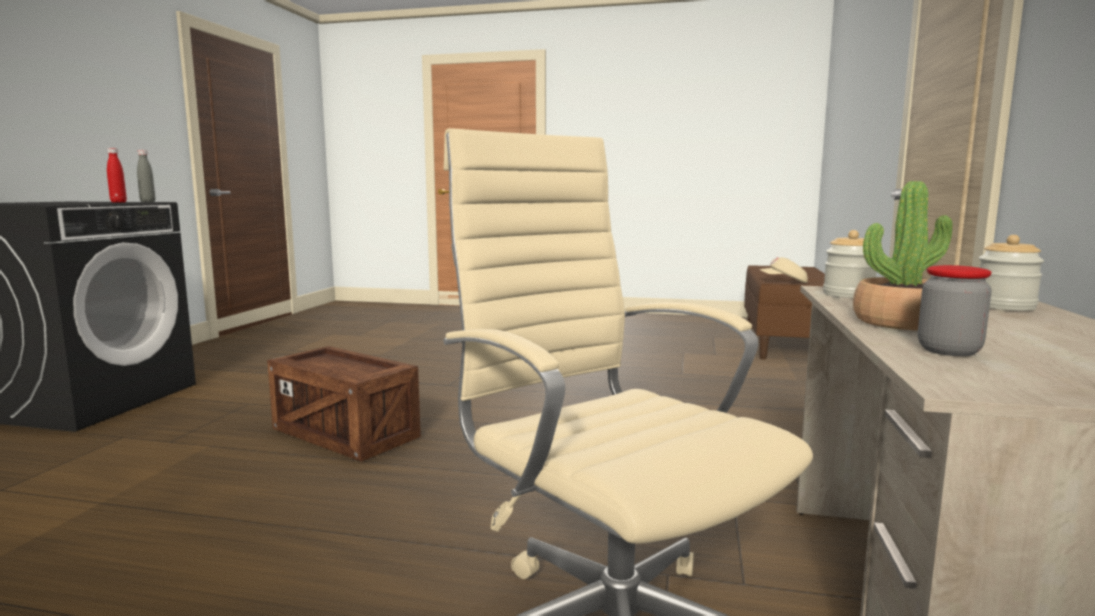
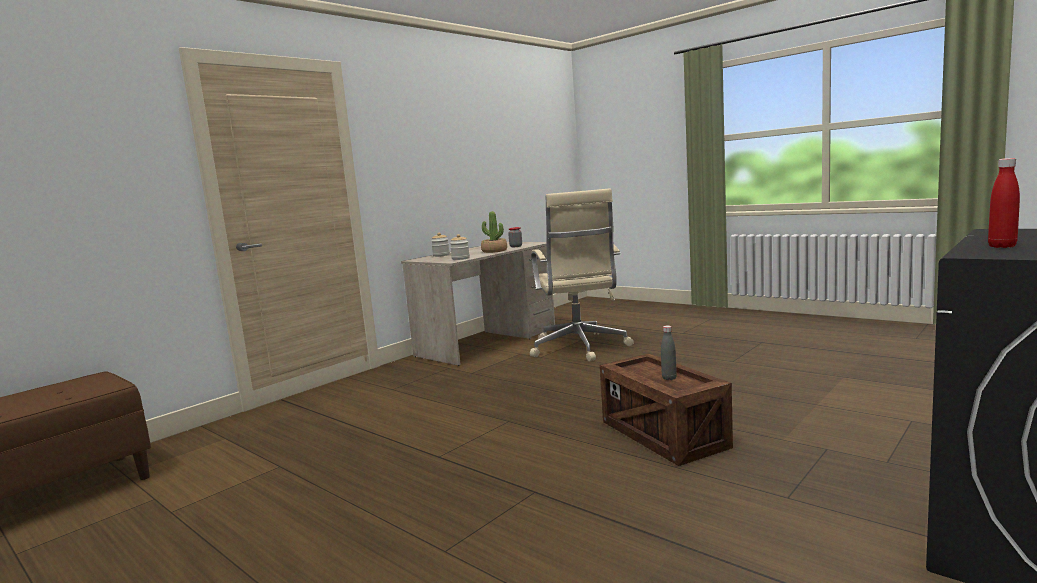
camera: 150 degrees left, 0 degrees up
(148, 201) = (986, 254): grey bottle -> grey bottle (669, 378)
(784, 282) = (108, 384): beige cap -> none

